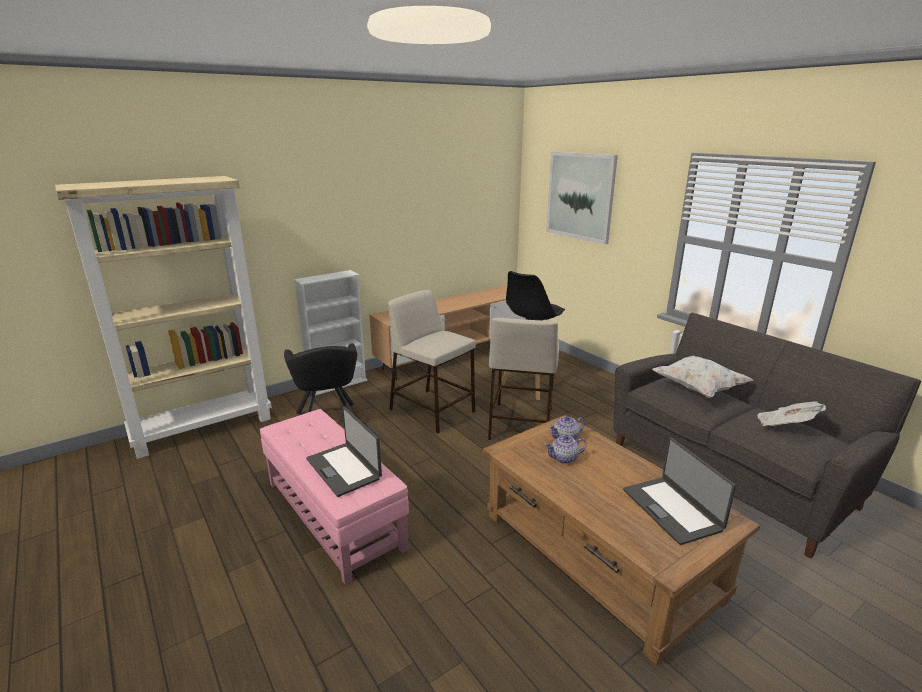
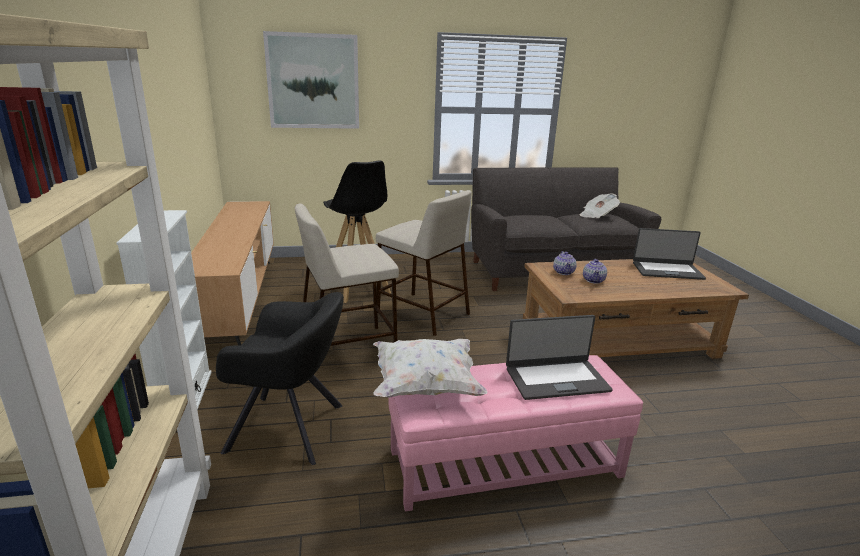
camera: 65 degrees left, 0 degrees up
(697, 389) = (534, 216): white pillow -> white pillow (425, 386)

